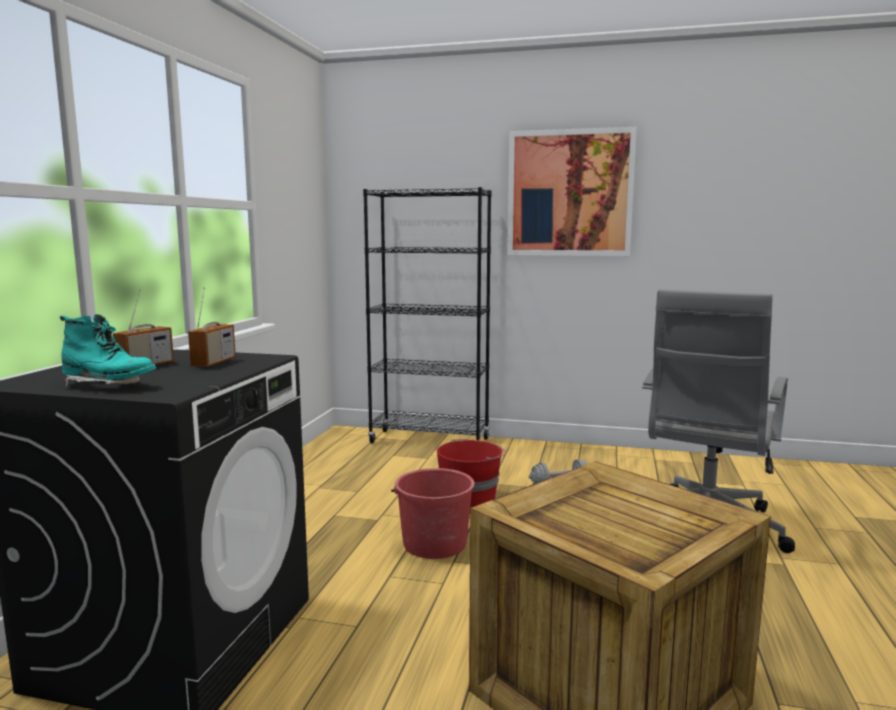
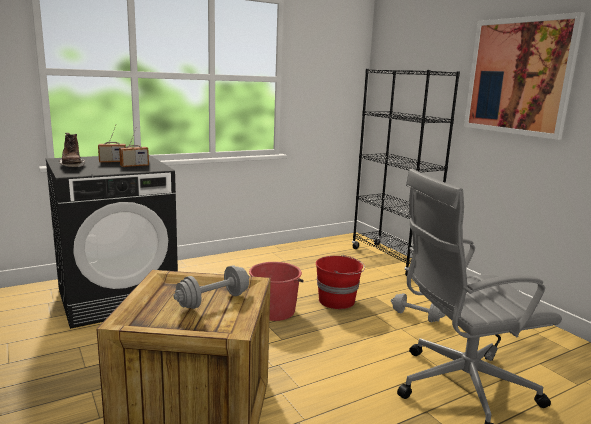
camera: 45 degrees right, 5 degrees up
(109, 385) = (72, 166): turquoise boot -> brown boot
(620, 506) = (213, 300): none -> grey dumbbell

